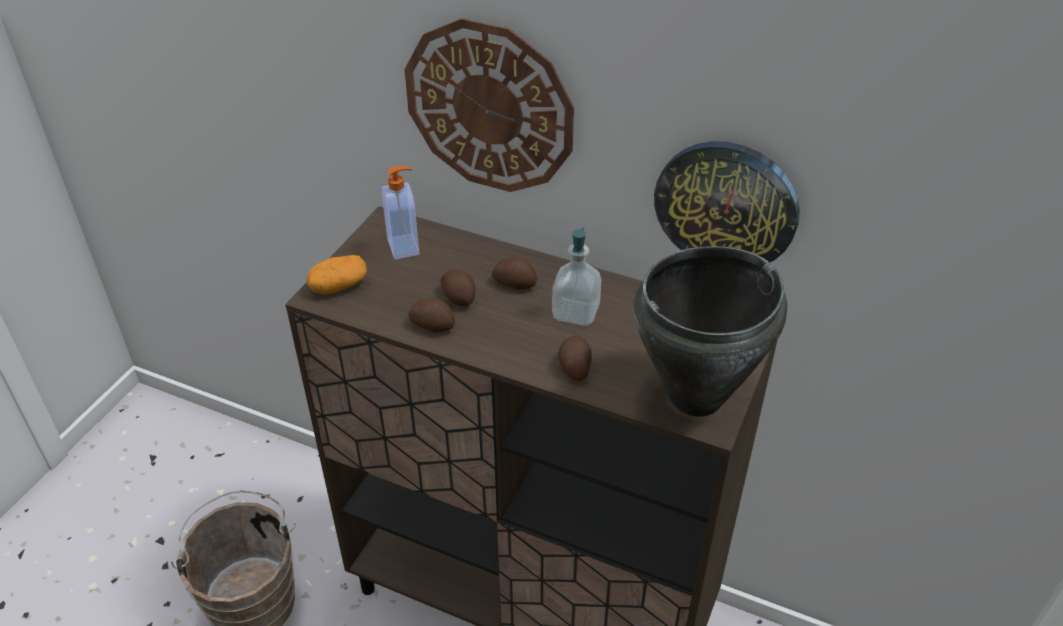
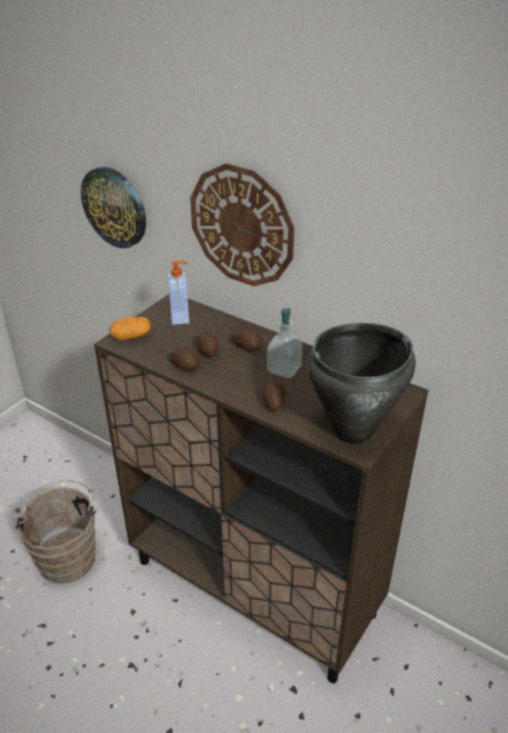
camera: 10 degrees right, 5 degrees down
(726, 205) = (392, 302): wall clock -> wall clock (115, 207)

